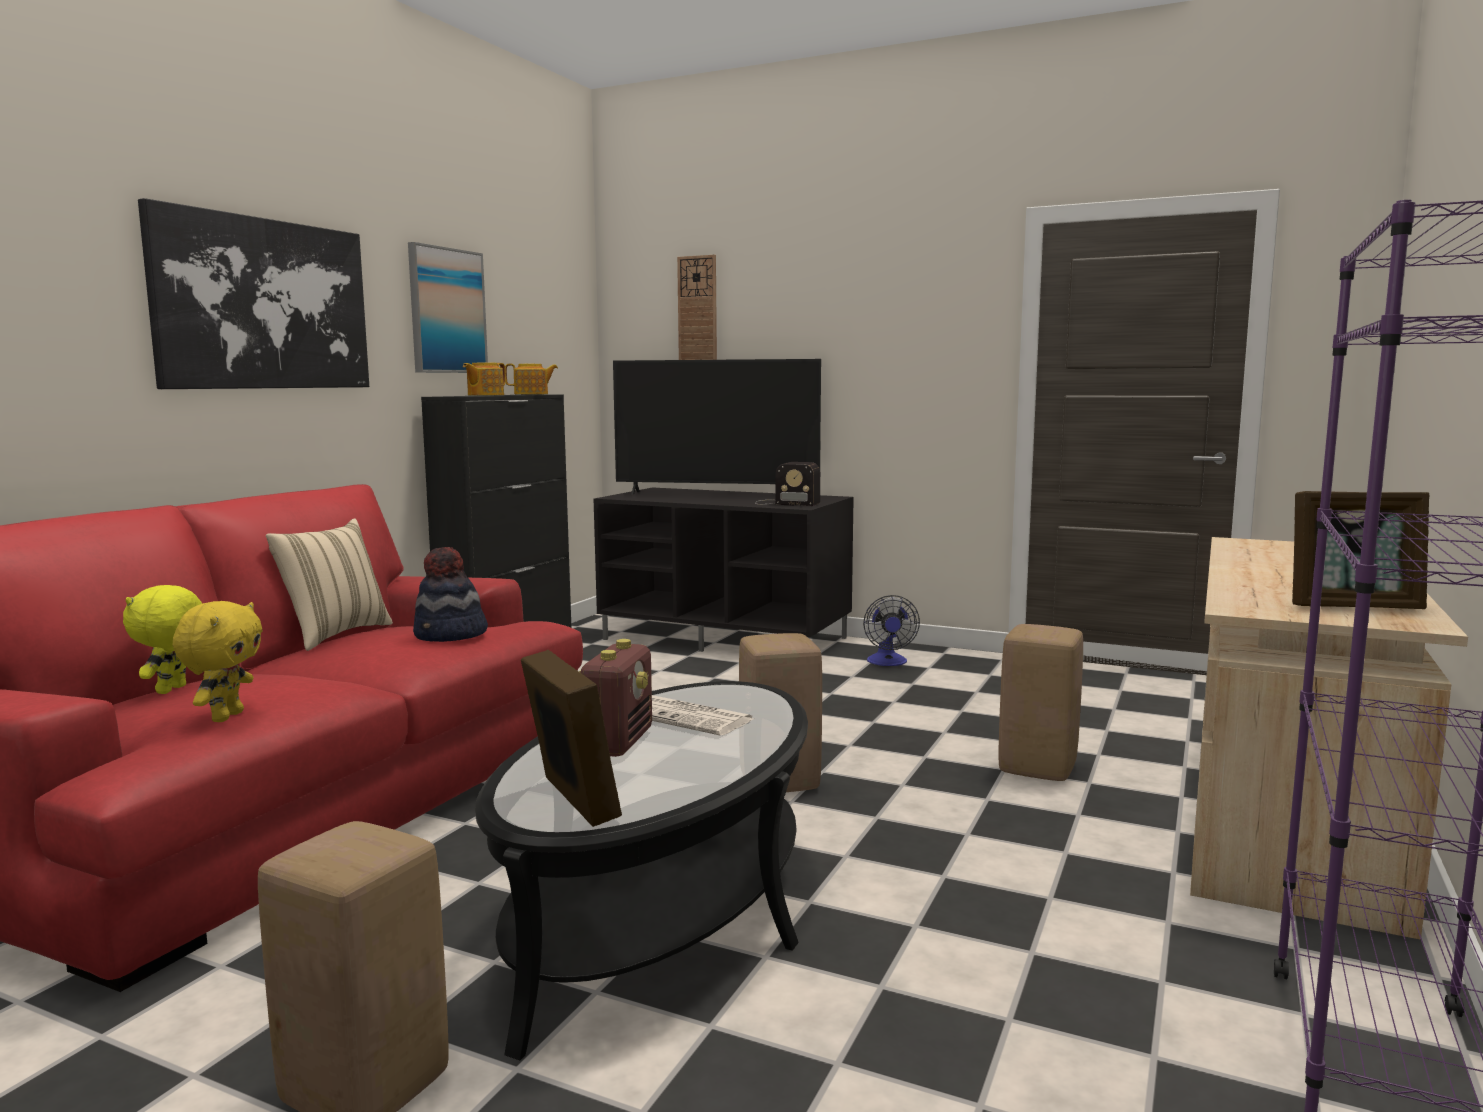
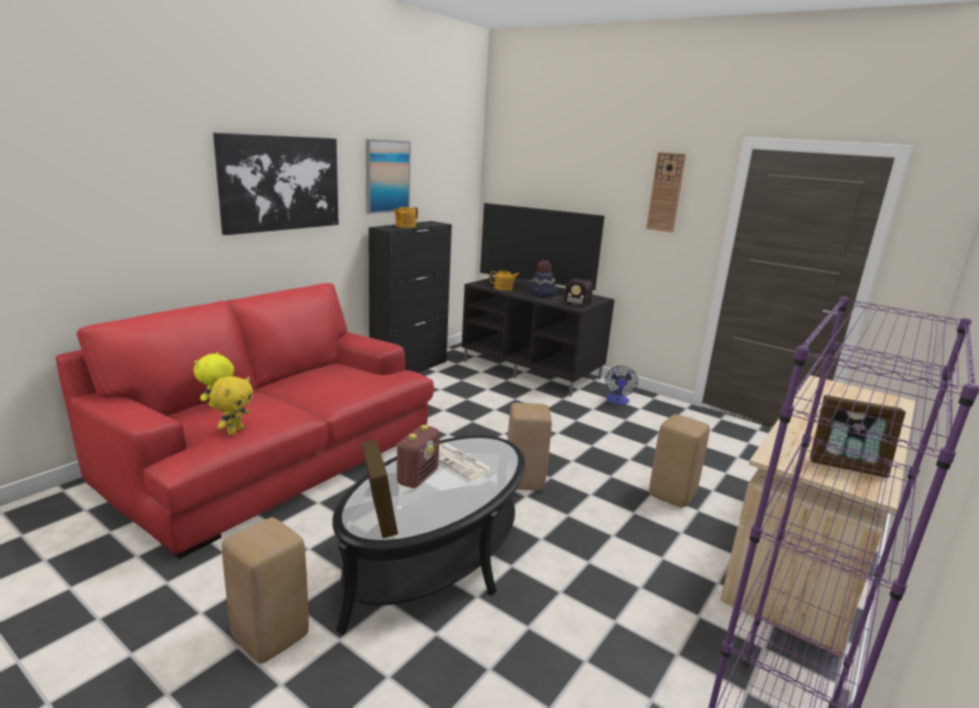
camera: 10 degrees right, 10 degrees up
(334, 635) = (305, 369): beige pillow -> none
(450, 635) = (359, 382): hat -> hat (542, 294)
(532, 394) = (434, 223): teapot -> teapot (503, 288)
(697, 313) = (537, 176): wall clock -> wall clock (666, 192)

